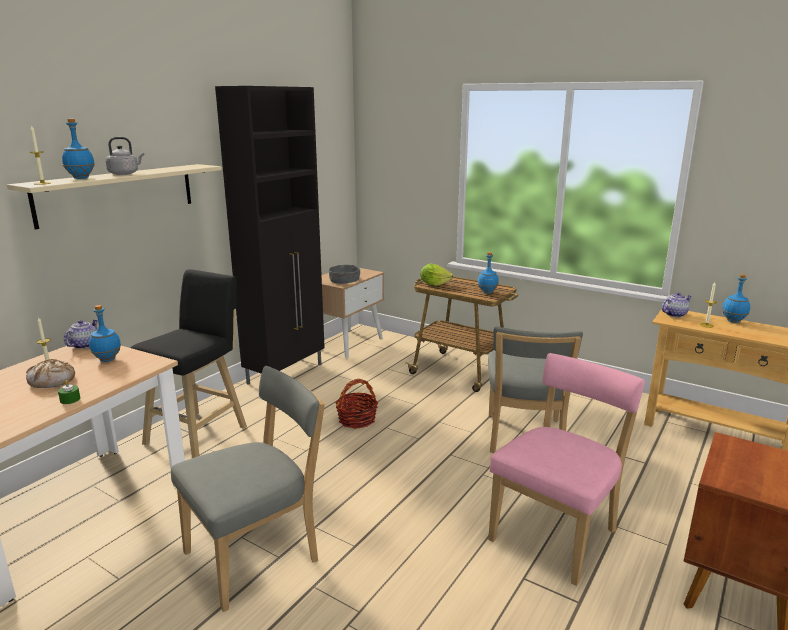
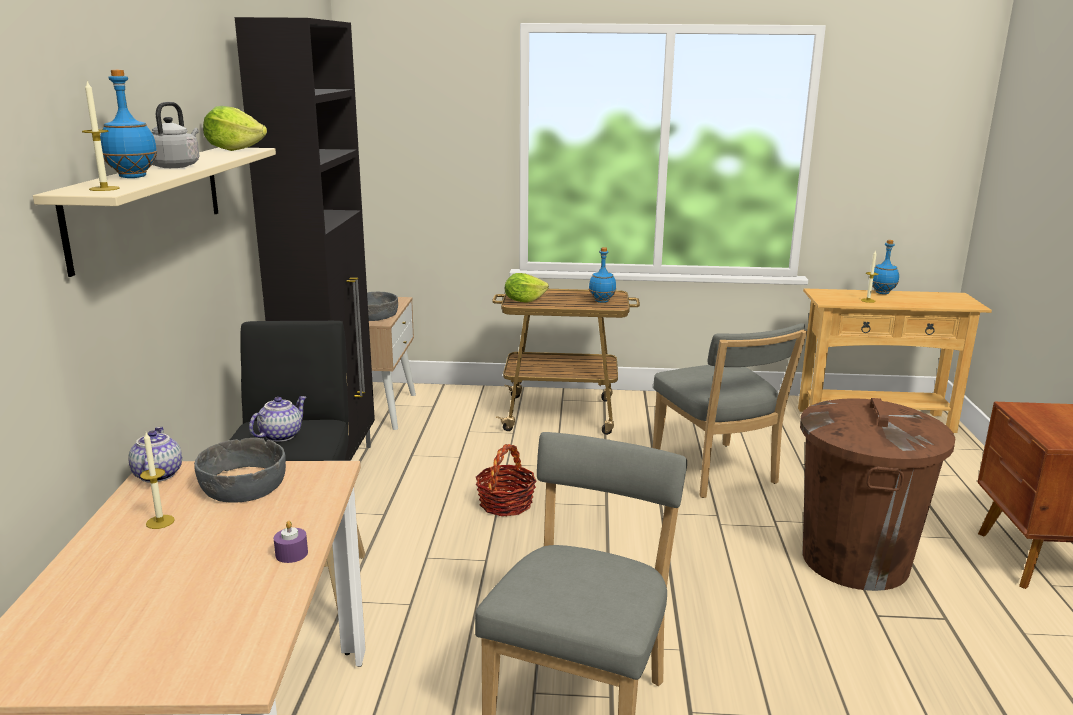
camera: 30 degrees left, 0 degrees up
(52, 381) = (205, 537): bread -> none
(70, 399) = (291, 554): green candle -> purple candle
(107, 360) = (243, 485): blue bottle -> grey bowl
(195, 166) = (234, 149): none -> lettuce
(557, 533) = (855, 560): pink chair -> brown trash can
(674, 314) = (825, 294): teapot -> teapot (280, 435)

